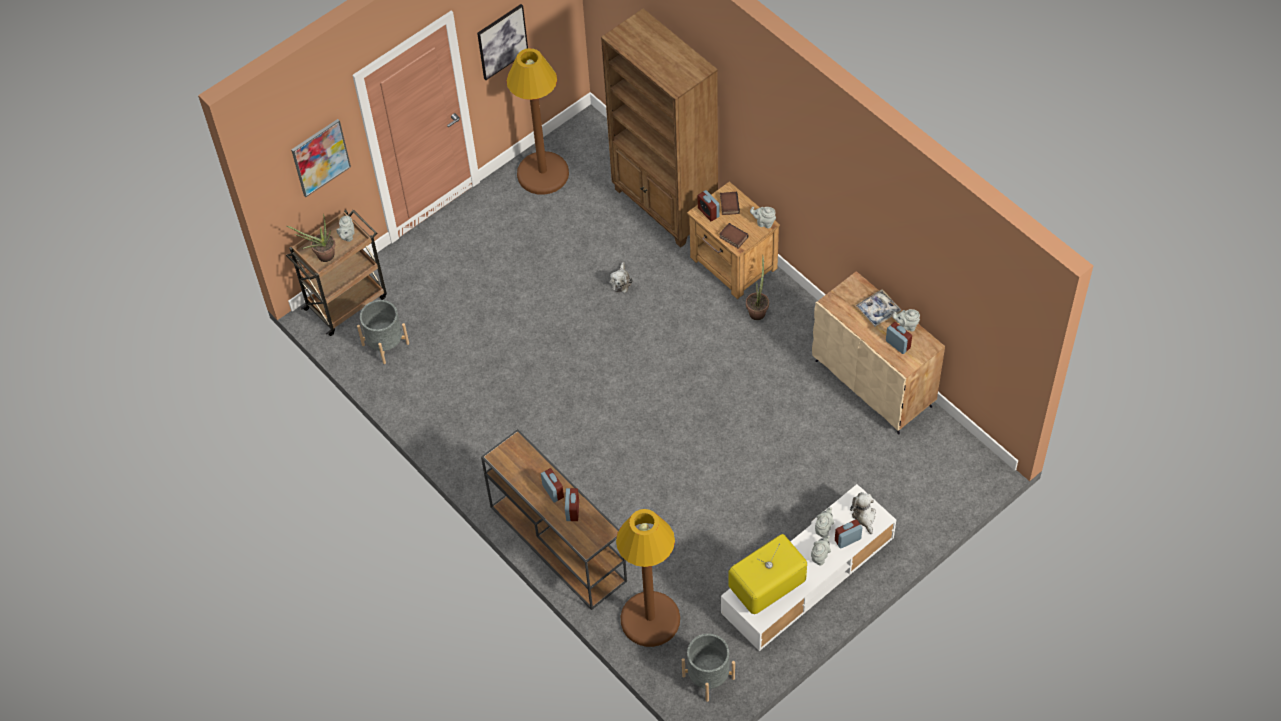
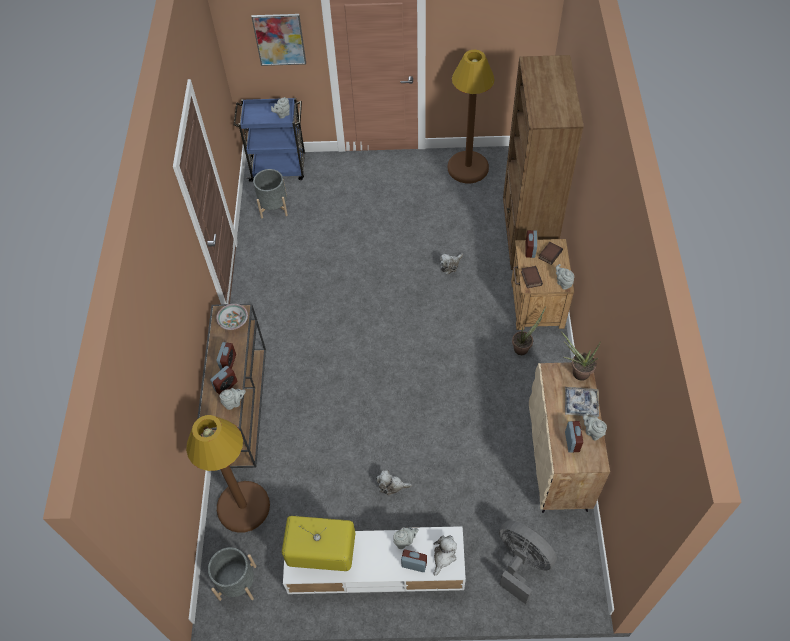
camera: 40 degrees right, 0 degrees up
(322, 256) = (256, 116): potted plant -> potted plant (577, 372)
(347, 302) = (279, 168): brown cart -> blue cart
(502, 41) = (469, 38): picture -> none
(517, 455) = (233, 321): none -> bowl
(758, 506) = (391, 485): none -> plush toy
(820, 556) = (382, 560): grey teapot -> grey teapot (234, 403)
(918, 484) = (521, 563): none -> grey fan

